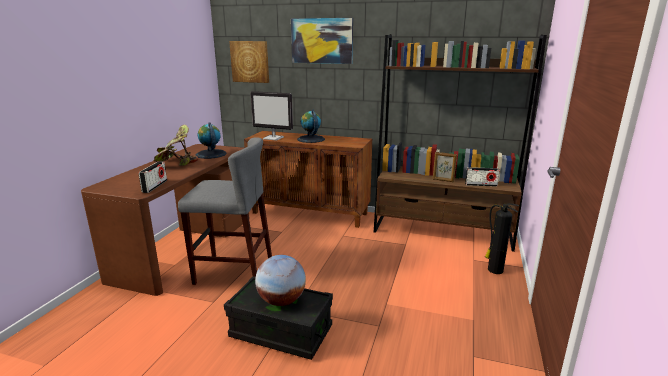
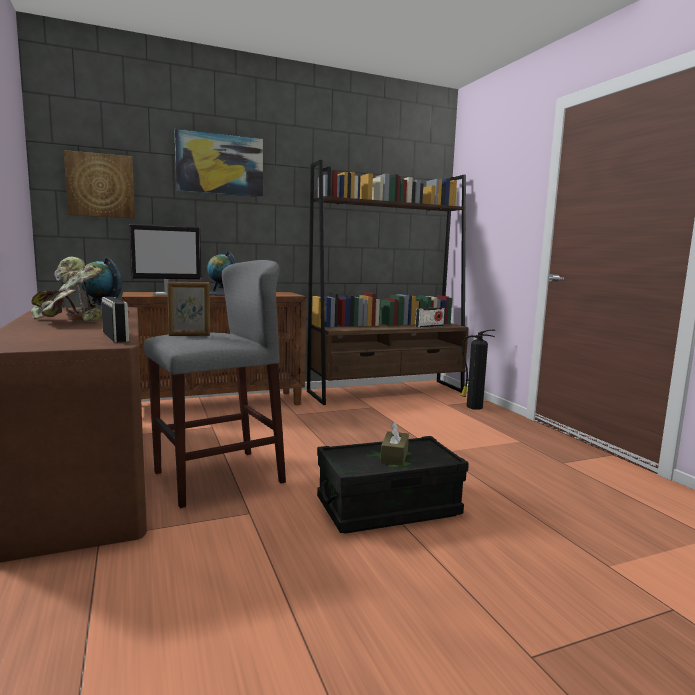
camera: 40 degrees left, 10 degrees down
(281, 301) = (394, 456): globe -> brown tissue box
(443, 180) = (392, 327): picture frame -> picture frame (189, 335)

